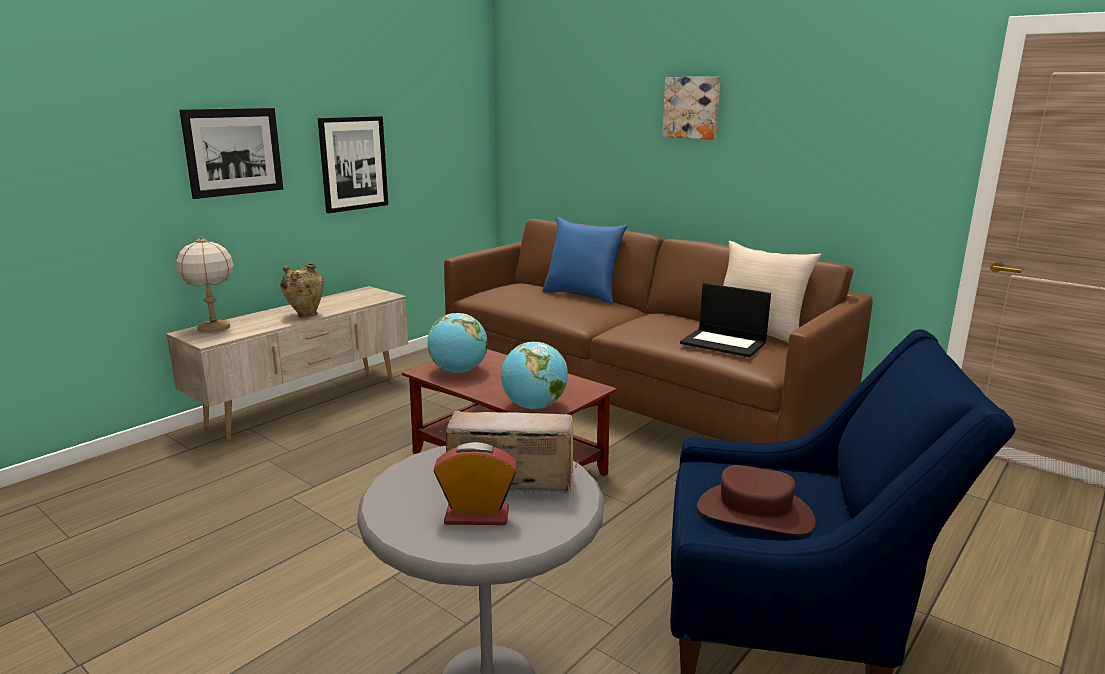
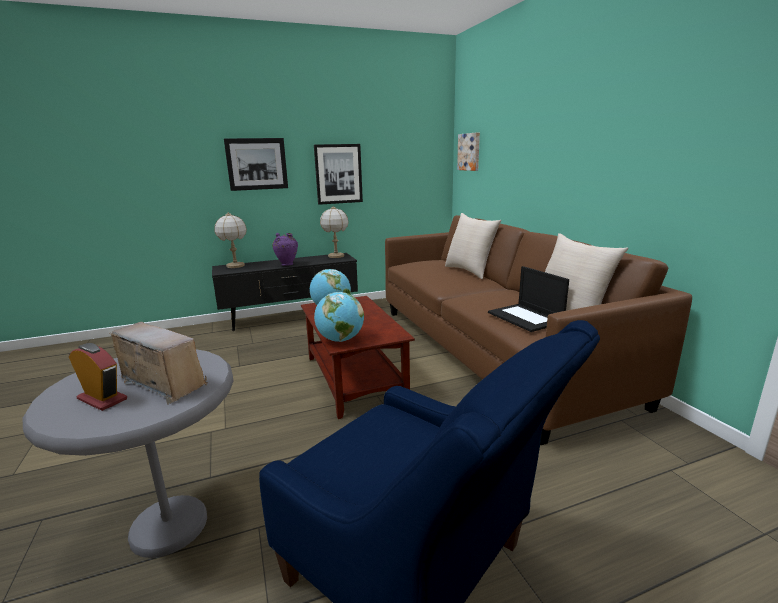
camera: 30 degrees right, 0 degrees up
(305, 315) = (287, 264): beige vase -> purple vase
(306, 403) = (291, 318): beige tv stand -> black tv stand
(363, 293) = (336, 256): none -> table lamp
(582, 295) = (470, 271): blue pillow -> beige pillow
(692, 107) = (563, 124): picture -> picture (469, 152)
(754, 513) = (366, 463): brown hat -> none

